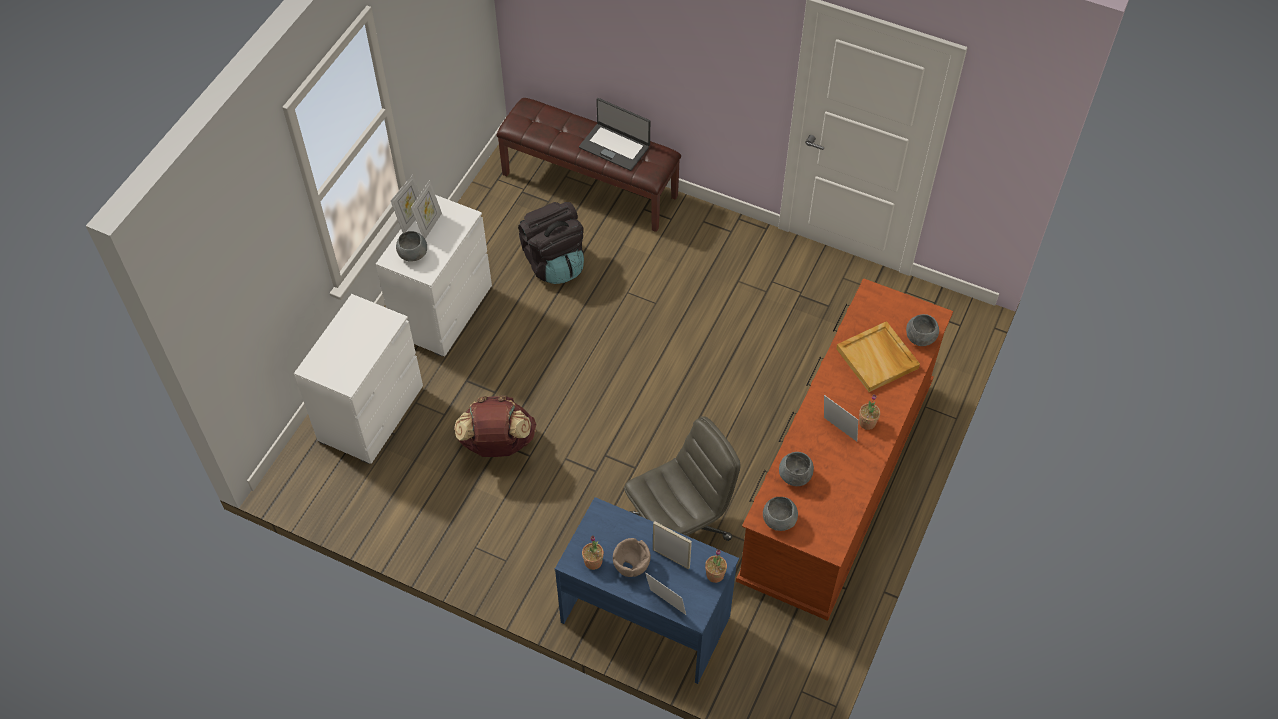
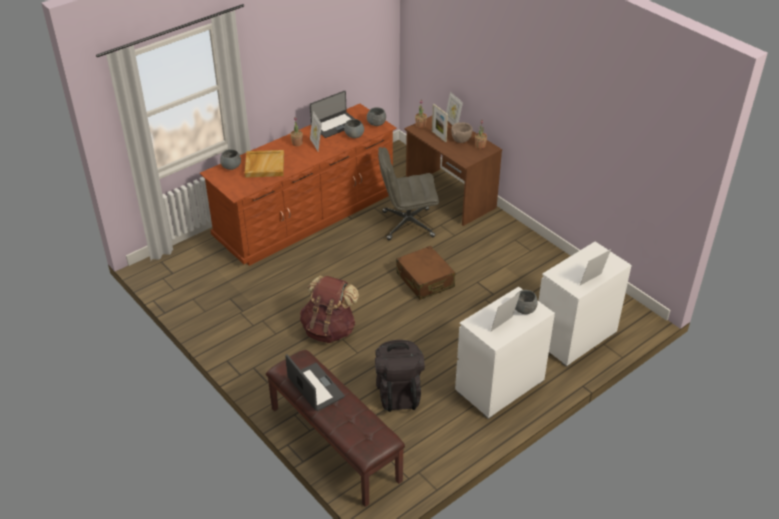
camera: 155 degrees left, 15 degrees down
(411, 219) = (516, 334): picture frame -> picture frame (592, 281)
(497, 444) = (495, 294): brown backpack -> brown backpack (329, 329)
(601, 430) = (425, 280): none -> brown suitcase
(645, 617) = (449, 197): blue desk -> brown desk
(841, 490) = (335, 125): none -> laptop

